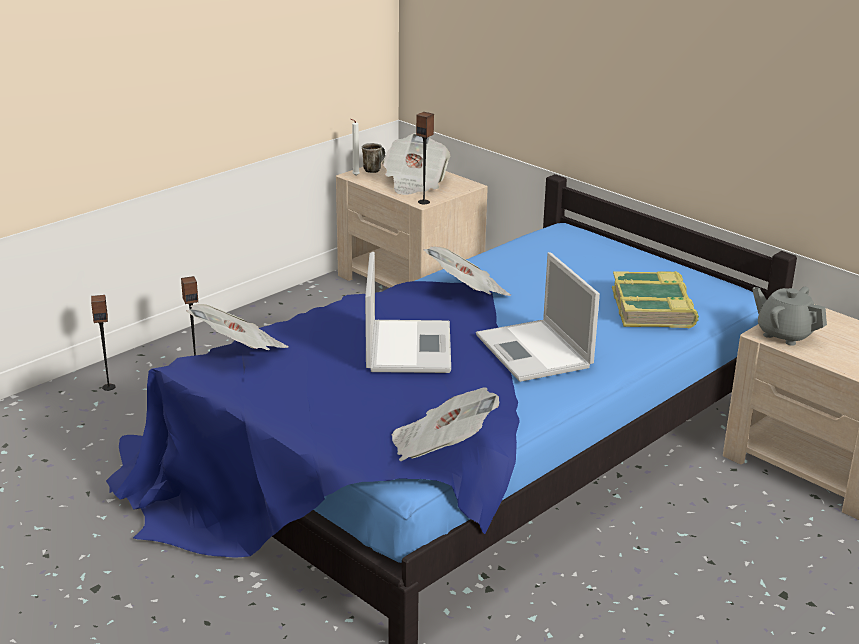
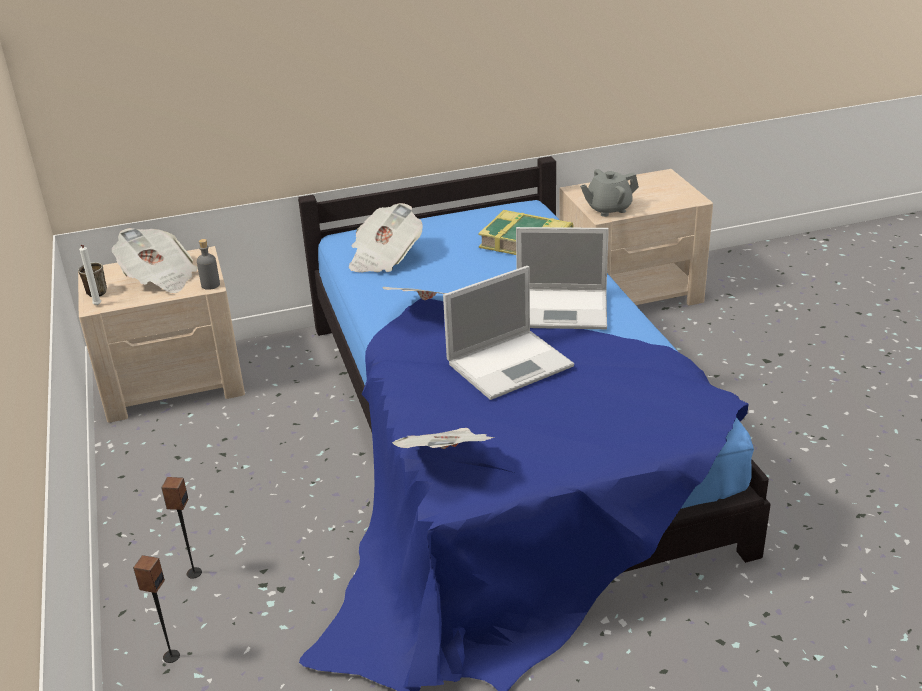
camera: 60 degrees left, 5 degrees up
(408, 346) = (511, 364): laptop -> laptop turned 120 degrees clockwise
(424, 202) = (210, 285): speaker -> grey bottle
(441, 448) = (696, 391): newspaper -> newspaper (384, 258)

